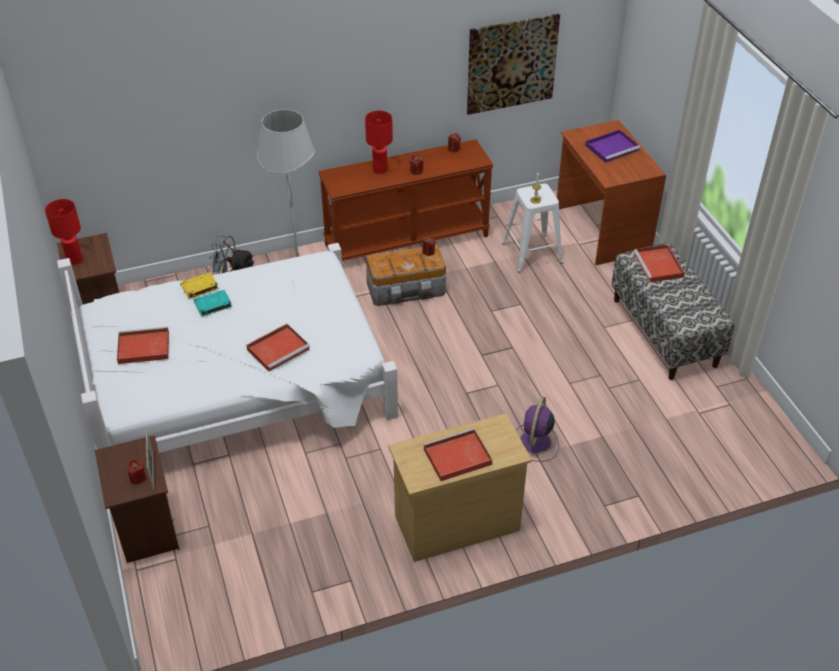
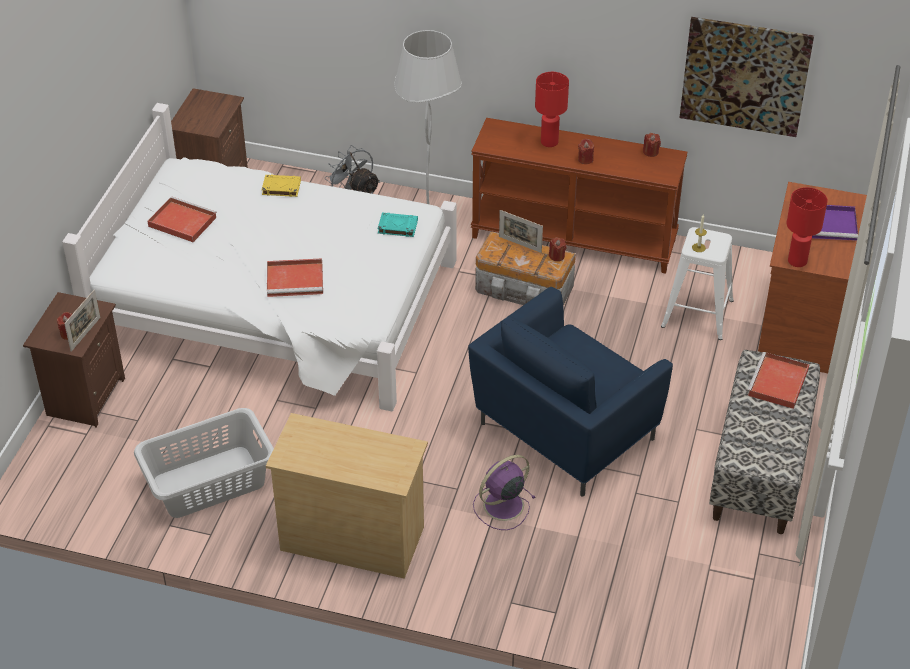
camera: 35 degrees right, 0 degrees up
(74, 259) = (193, 111): red table lamp -> red table lamp (797, 261)
(212, 305) = (277, 210): turquoise book -> turquoise book (397, 227)
(310, 542) = (208, 482): none -> grey laundry basket
(396, 255) = (520, 244): none -> picture frame
(456, 457) = (339, 456): red tray -> none
(525, 371) = (563, 432): none -> blue armchair

